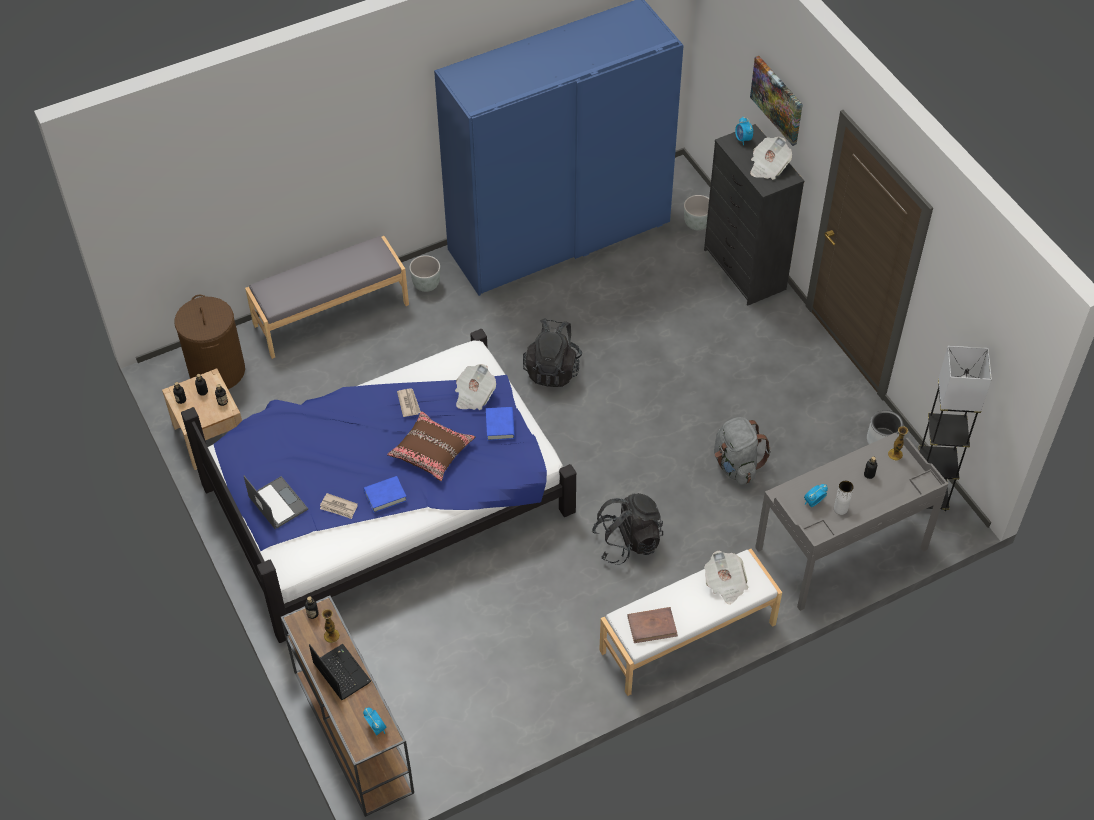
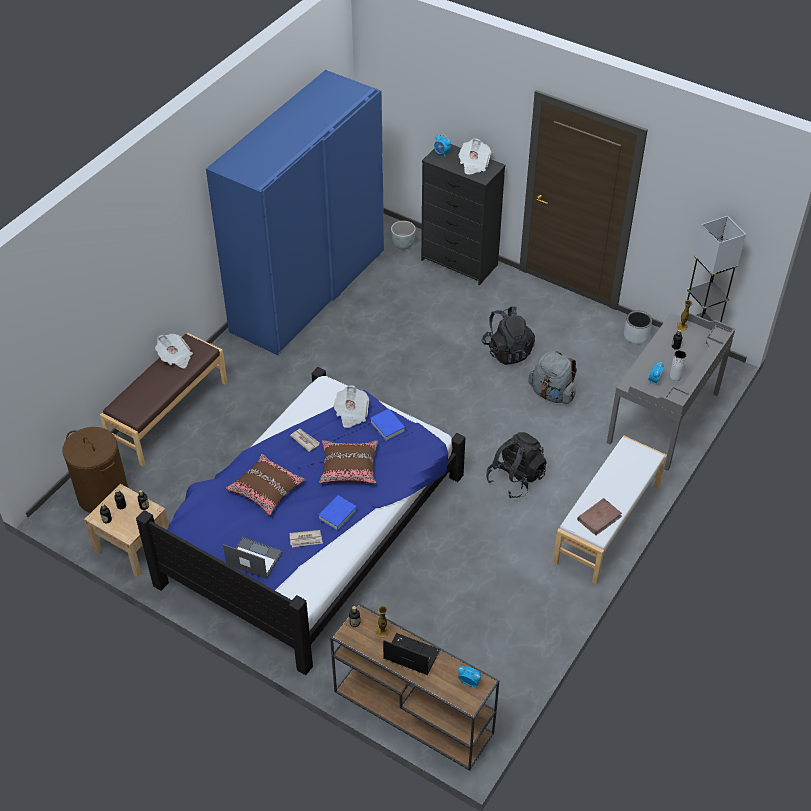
camera: 30 degrees left, 5 degrees down
(331, 314) = (168, 414): grey bench -> brown bench
(337, 438) = (266, 489): none -> brown pillow
(426, 284) = (230, 363): grey planter -> none
(552, 369) = (372, 383): black backpack -> black backpack (507, 351)
(725, 584) = (626, 466): newspaper -> newspaper (175, 358)
(777, 99) = (461, 111): picture -> none

